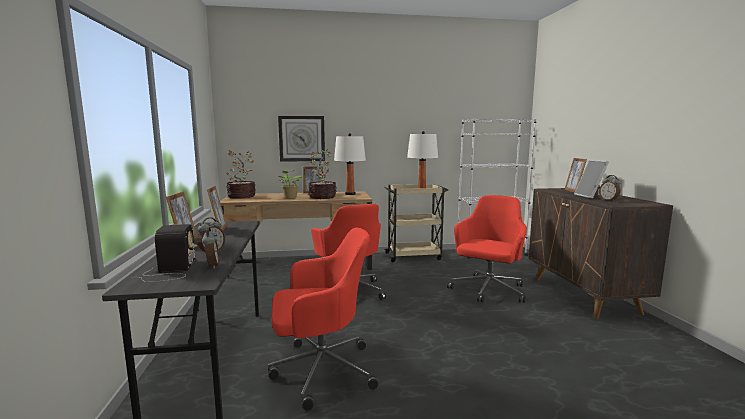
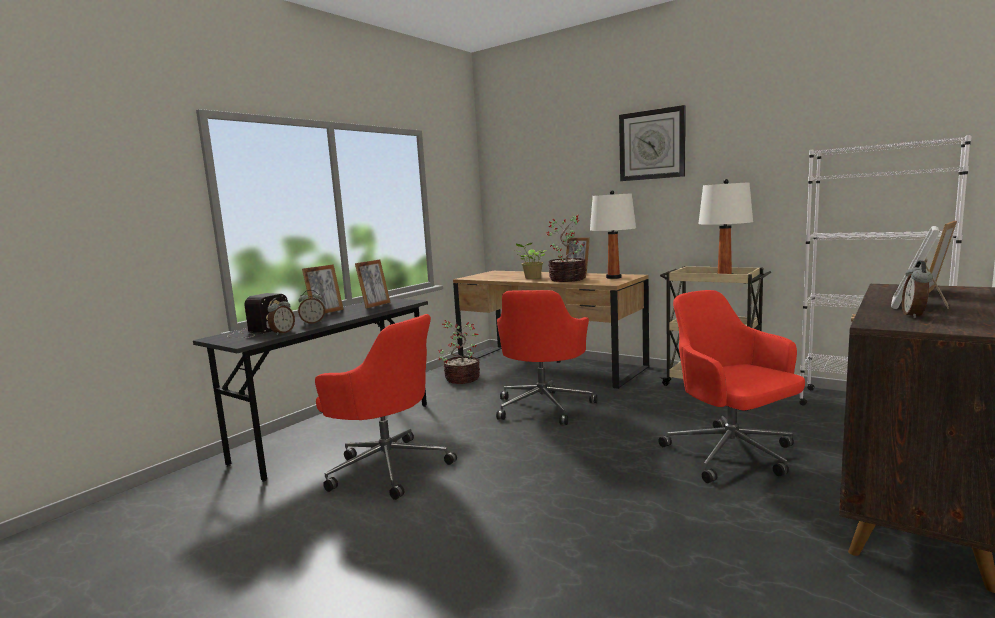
camera: 45 degrees right, 0 degrees up
(241, 197) = (491, 274): potted plant -> potted plant (461, 379)
(302, 138) = (567, 200): wall clock -> wall clock (652, 145)
(488, 290) = (731, 455): red office chair -> red office chair turned 105 degrees counterclockwise

